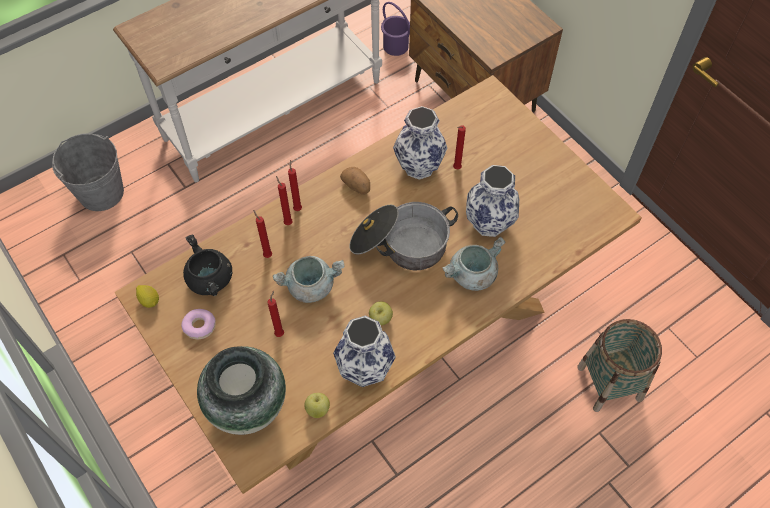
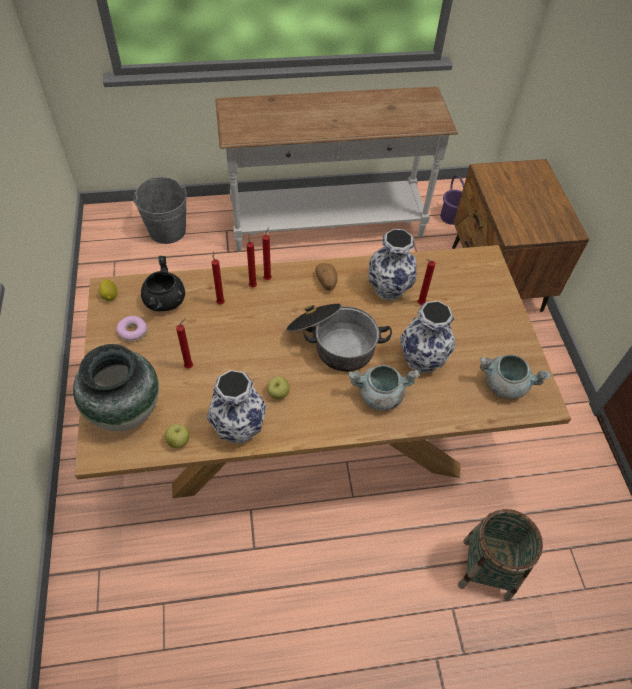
camera: 25 degrees right, 5 degrees down
(311, 286) = (238, 342): grey cooking pot -> grey cooking pot (505, 385)

